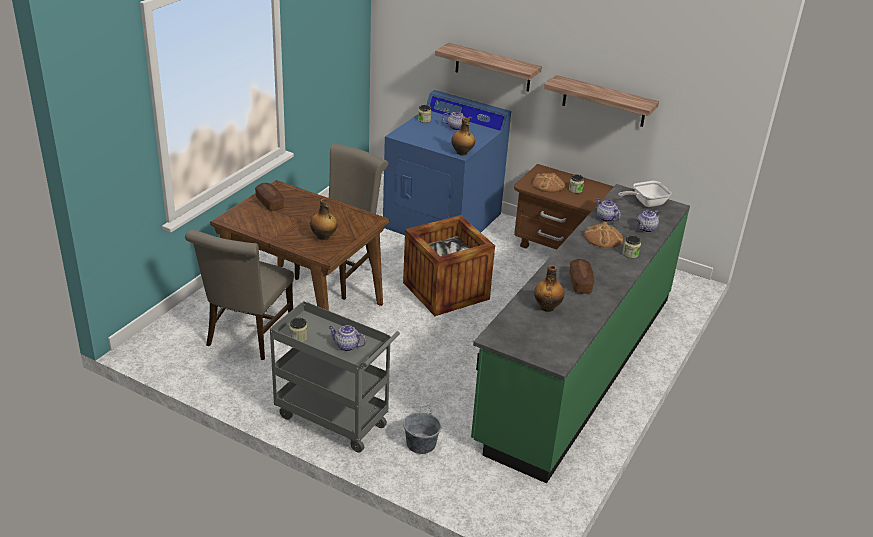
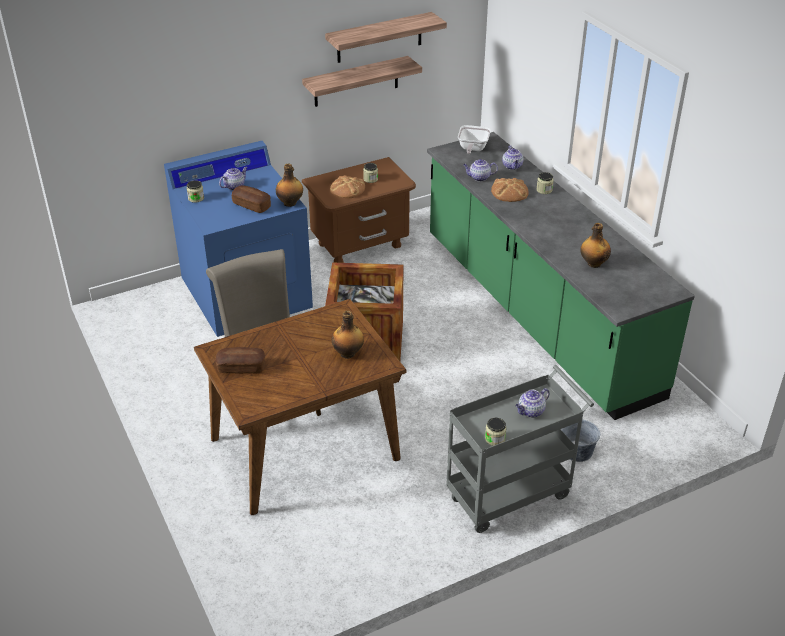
camera: 55 degrees left, 5 degrees up
(247, 337) = (325, 513): beige chair -> none
(493, 67) = (229, 105): shelf -> shelf (379, 37)
(580, 283) = (569, 232): bread -> bread (251, 205)

